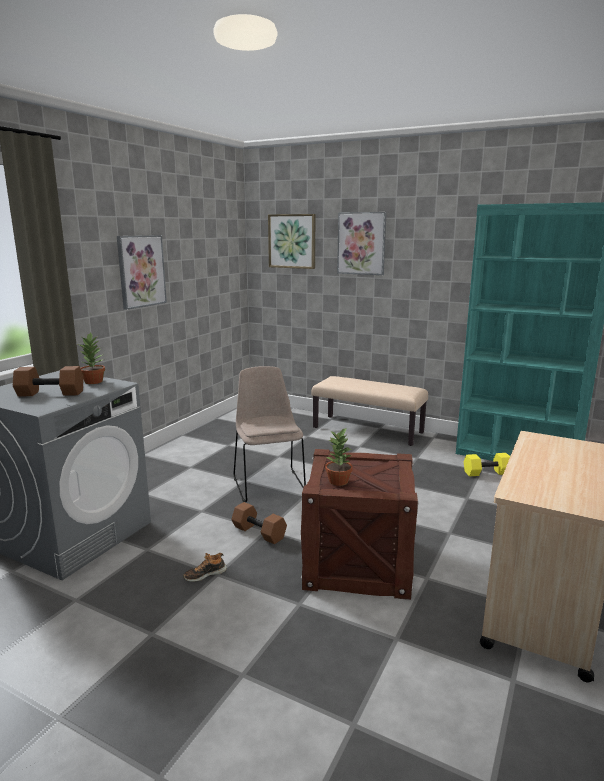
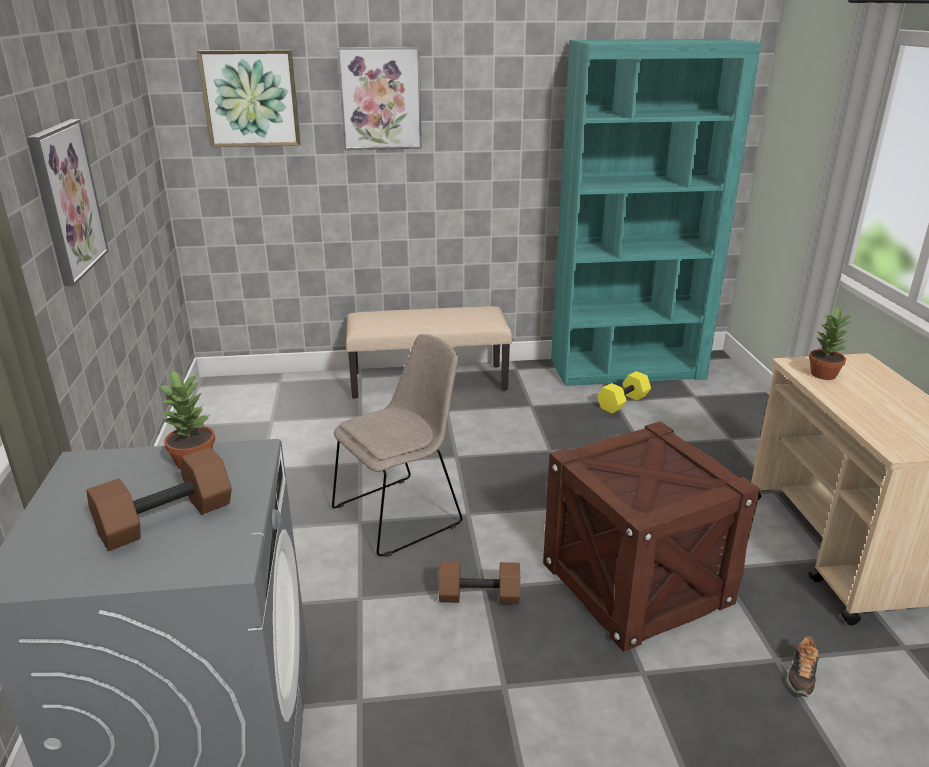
camera: 35 degrees left, 10 degrees up
(205, 574) = (488, 695): shoe -> shoe (801, 675)
(268, 484) = (401, 514): beige chair -> beige chair turned 105 degrees clockwise
(339, 481) = (645, 494): potted plant -> potted plant (824, 374)

